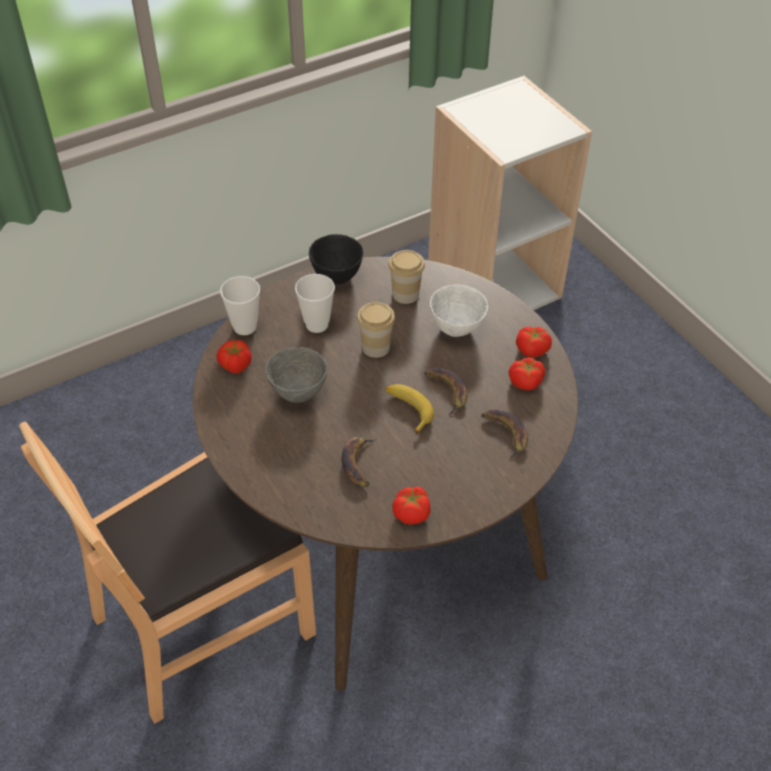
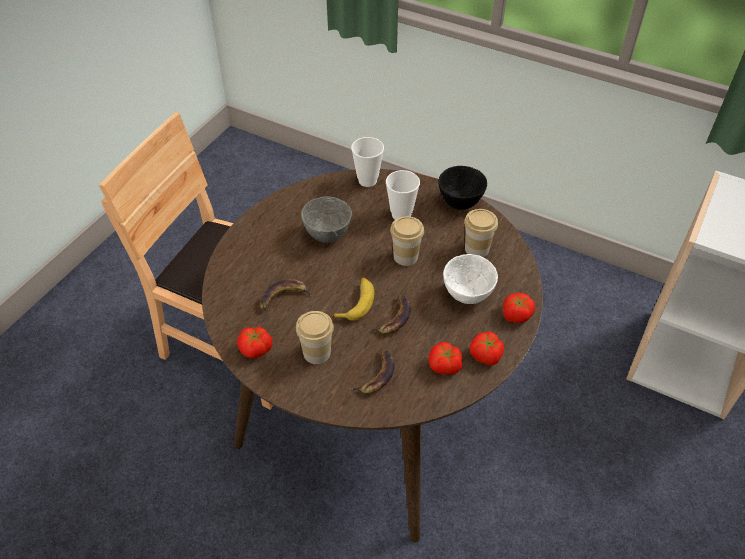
camera: 60 degrees right, 0 degrees up
(235, 364) = (329, 192): tomato -> tomato (516, 314)
(449, 466) = (316, 353): none -> cup

